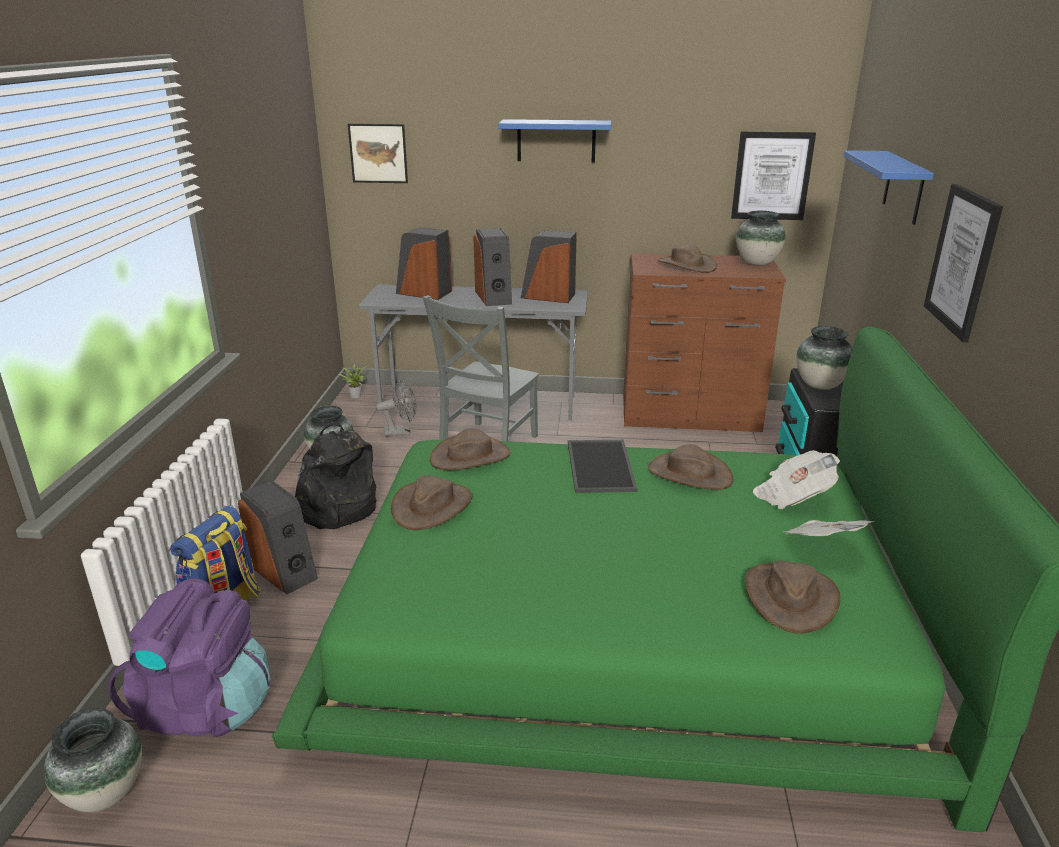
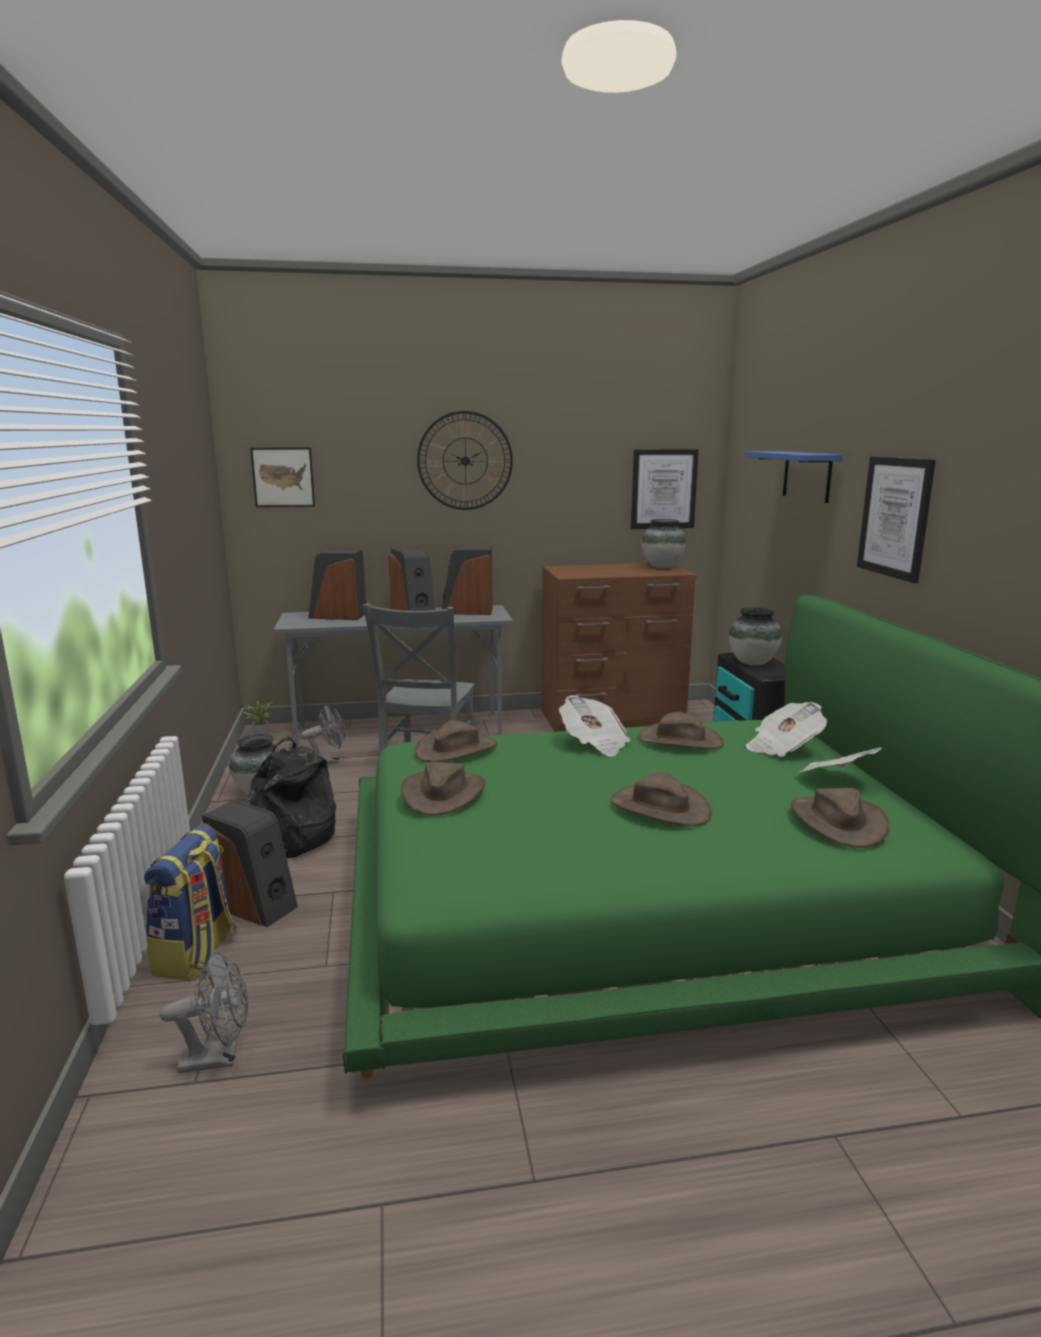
camera: 15 degrees left, 10 degrees down
(104, 793) = (121, 1179): vase -> none
(206, 707) = (218, 1058): purple backpack -> grey fan
(556, 140) = (465, 461): blue shelf -> wall clock
(602, 466) = (594, 743): tray -> newspaper
(686, 265) = (601, 571): brown hat -> brown hat (659, 808)

